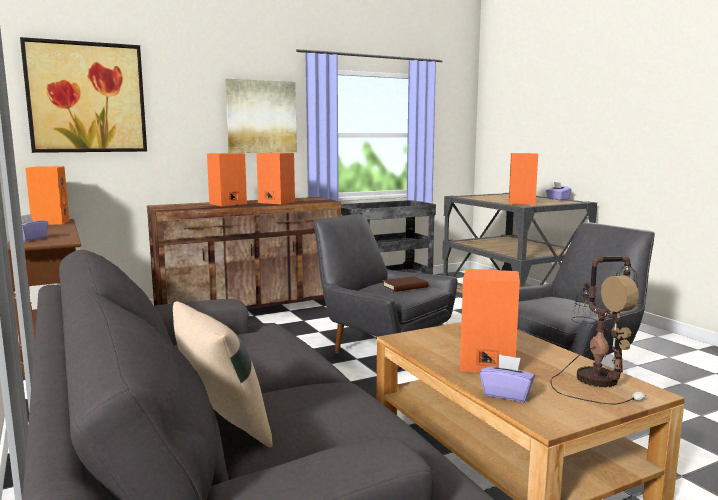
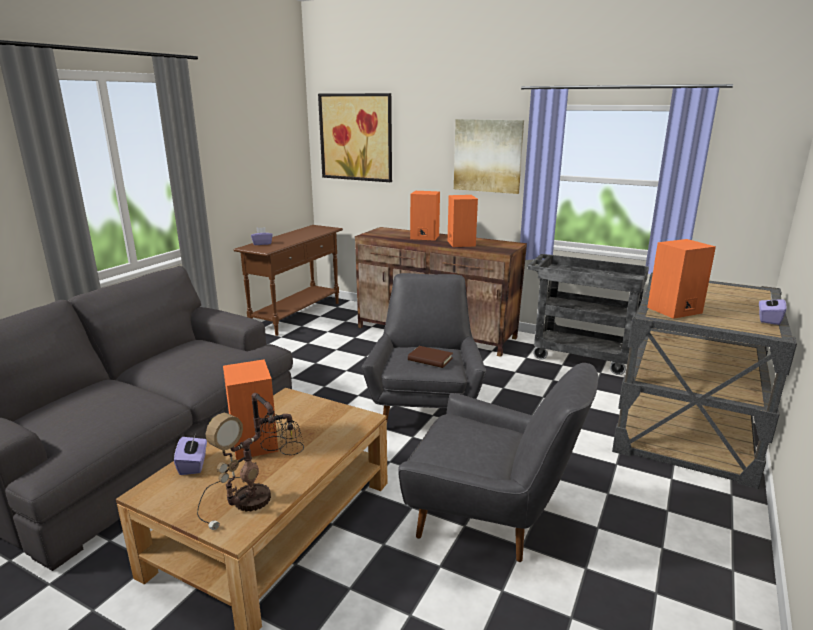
camera: 55 degrees right, 10 degrees up
(50, 222) = (320, 229): orange speaker -> none
(222, 427) = (70, 391): beige pillow -> none

